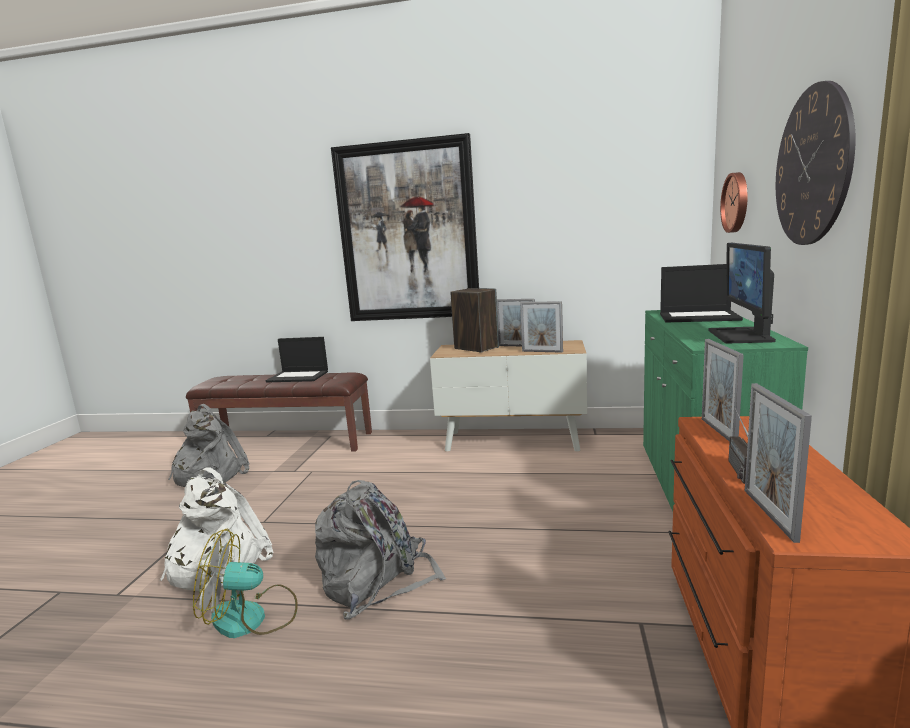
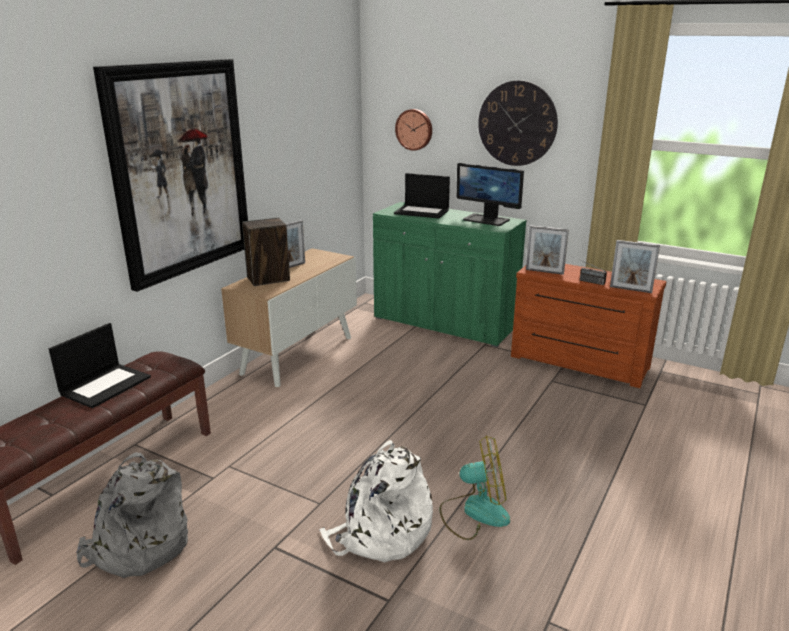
camera: 70 degrees left, 10 degrees up
(252, 617) = (474, 512): fan -> fan turned 105 degrees counterclockwise
(377, 581) = (465, 452): grey backpack -> none
(542, 351) = (326, 265): picture frame -> none
(699, 317) = (422, 212): laptop -> laptop turned 75 degrees clockwise

